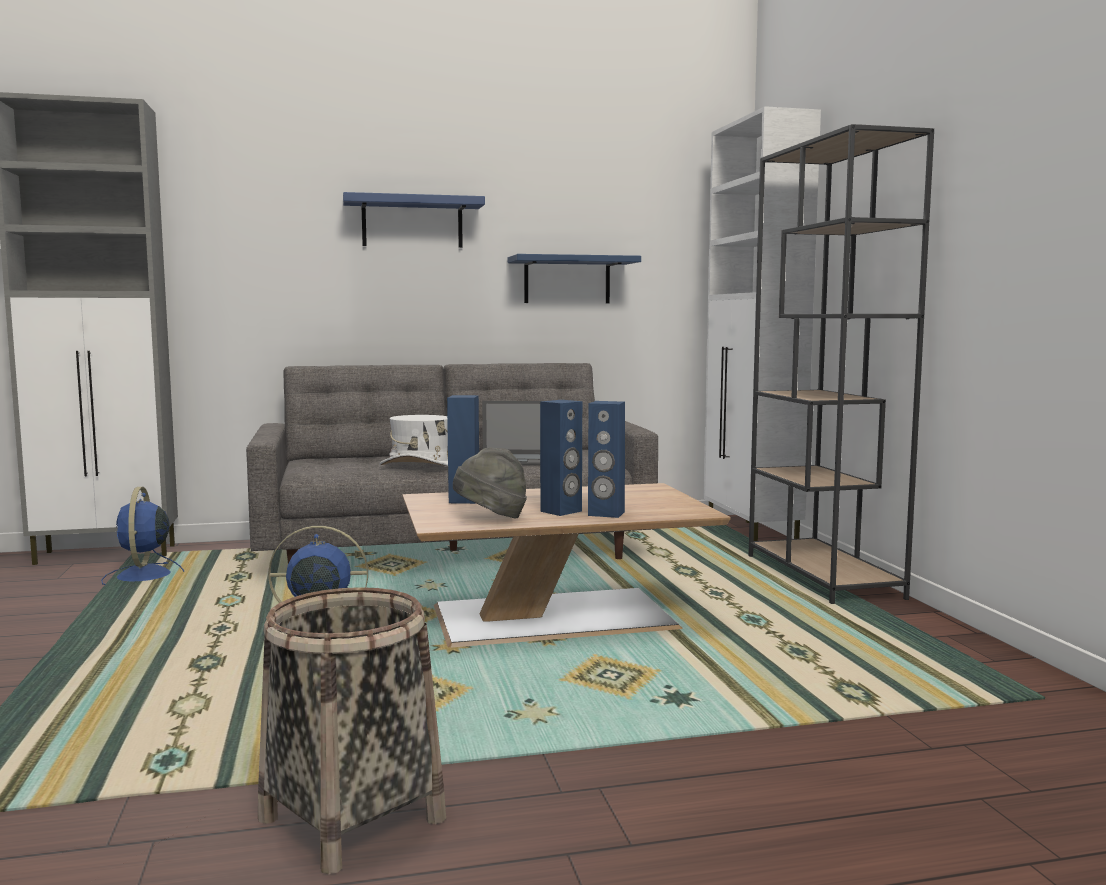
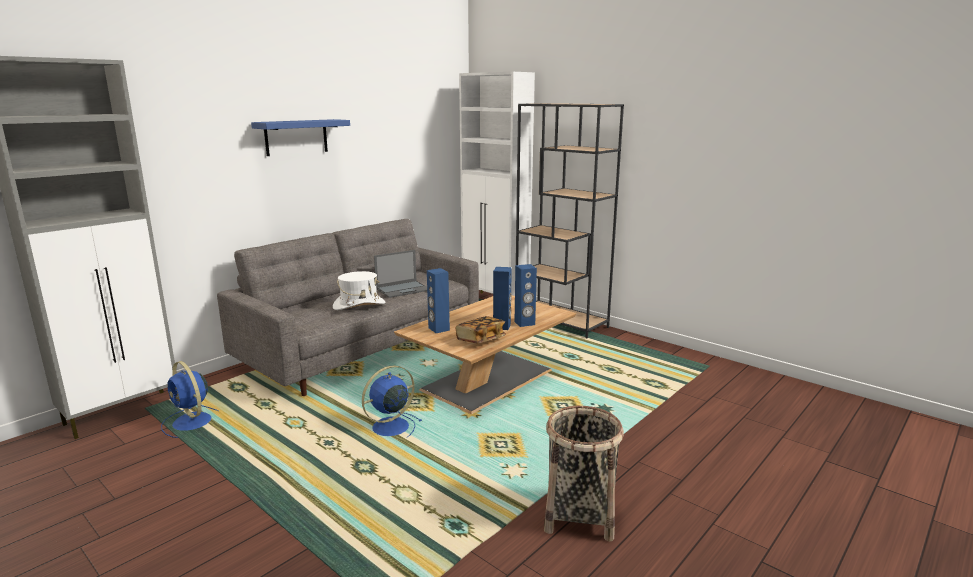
camera: 35 degrees left, 10 degrees up
(491, 518) = (480, 339): grey hat -> book
(567, 280) = (385, 166): blue shelf -> none

